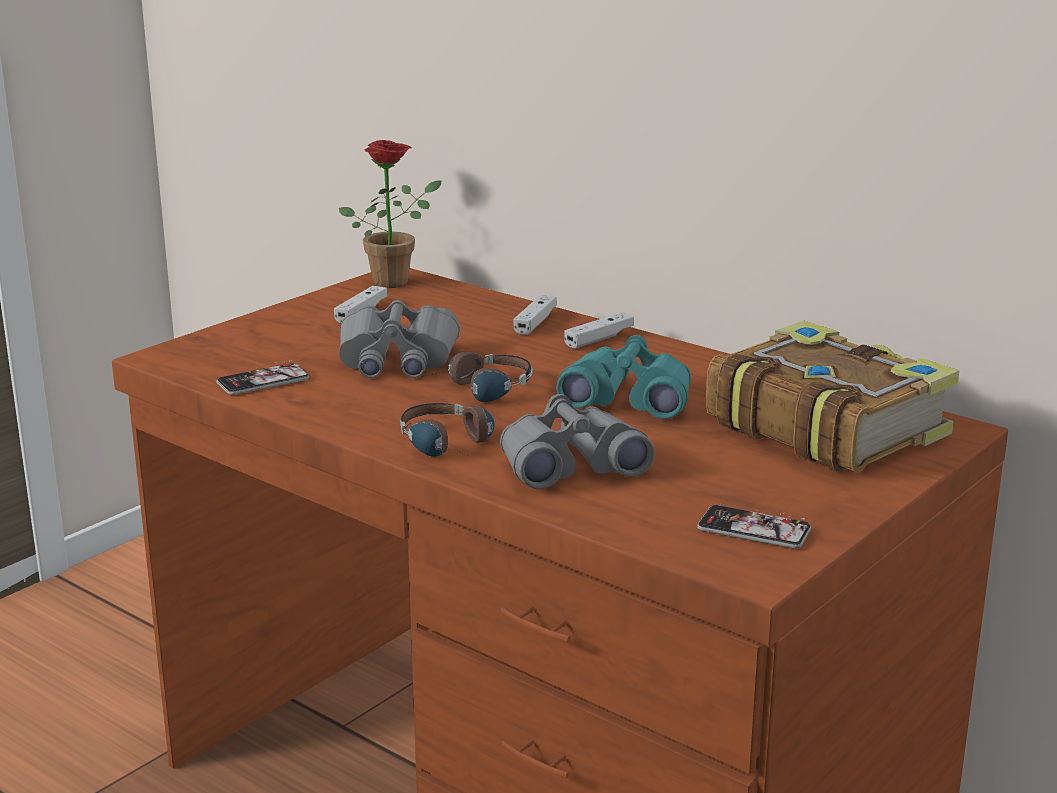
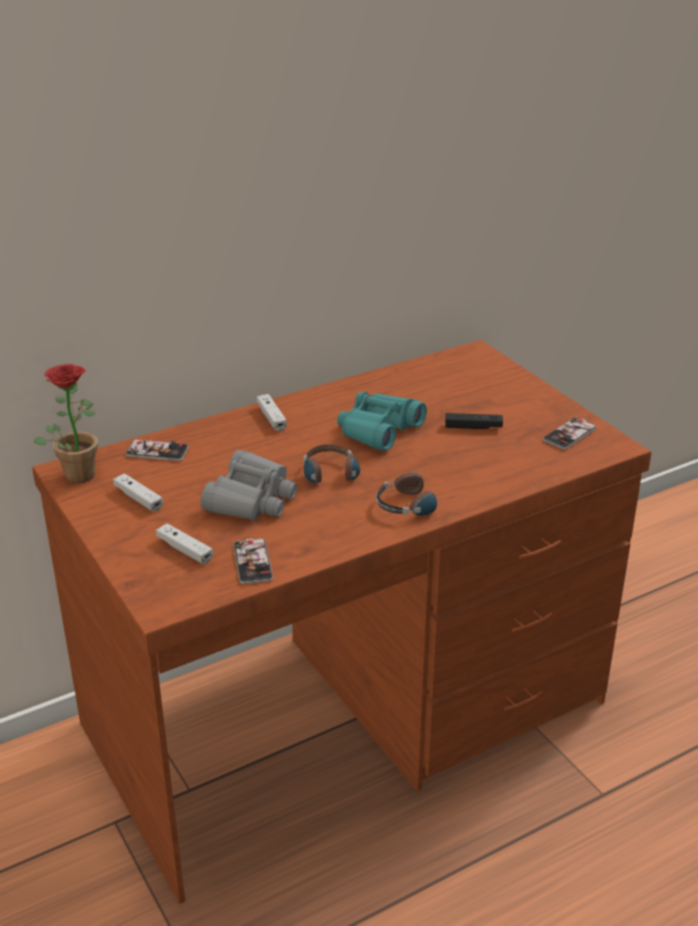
camera: 70 degrees left, 10 degrees up
(466, 302) = (157, 451): none -> phone
(535, 322) = (222, 433): white game controller -> white game controller (184, 550)
(570, 465) = (464, 469): grey binoculars -> none
(701, 456) = (473, 427): none -> black game controller
(825, 426) = (454, 383): book -> none

